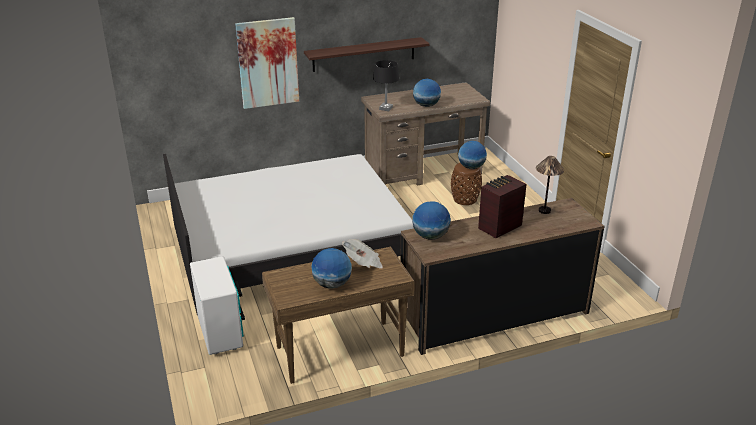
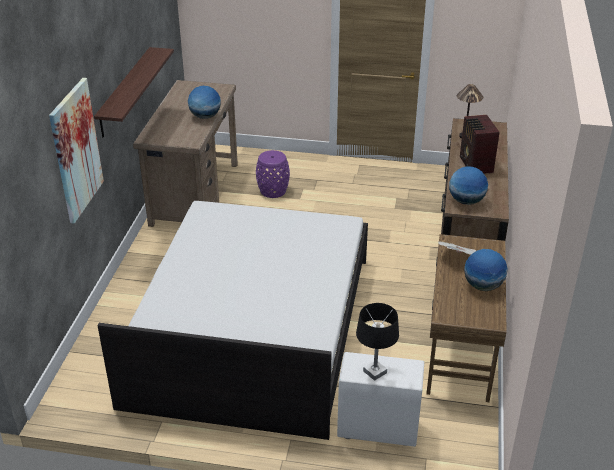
camera: 60 degrees left, 5 degrees up
(386, 108) = (183, 139): black table lamp -> black table lamp (374, 372)
(465, 199) = (273, 191): brown stool -> purple stool
(471, 167) = (275, 155): globe -> none

